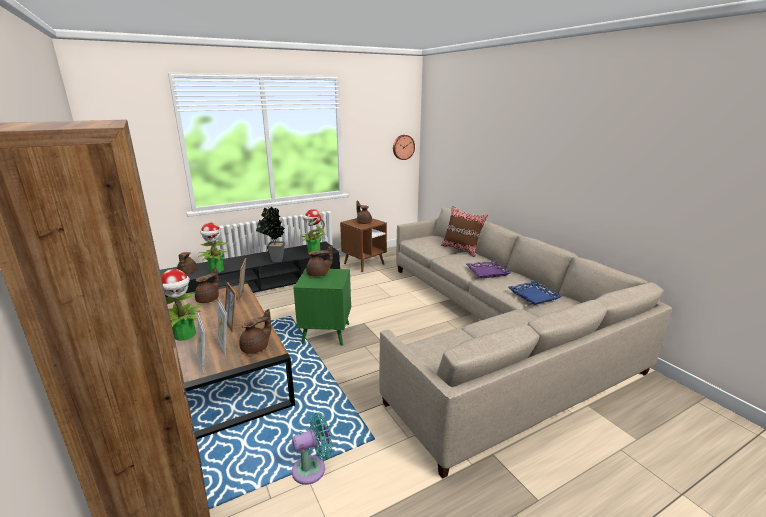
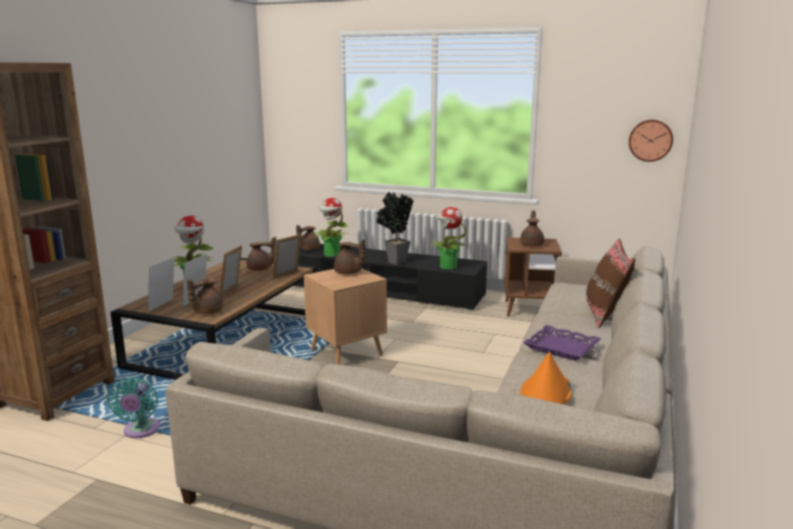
camera: 50 degrees right, 5 degrees down
(256, 348) = (206, 312): brown teapot -> brown teapot turned 120 degrees clockwise
(312, 468) = (141, 431): turquoise fan -> turquoise fan turned 60 degrees clockwise
(326, 333) = (346, 353): green side table -> brown side table
(534, 296) = (545, 394): blue tray -> orange hat

